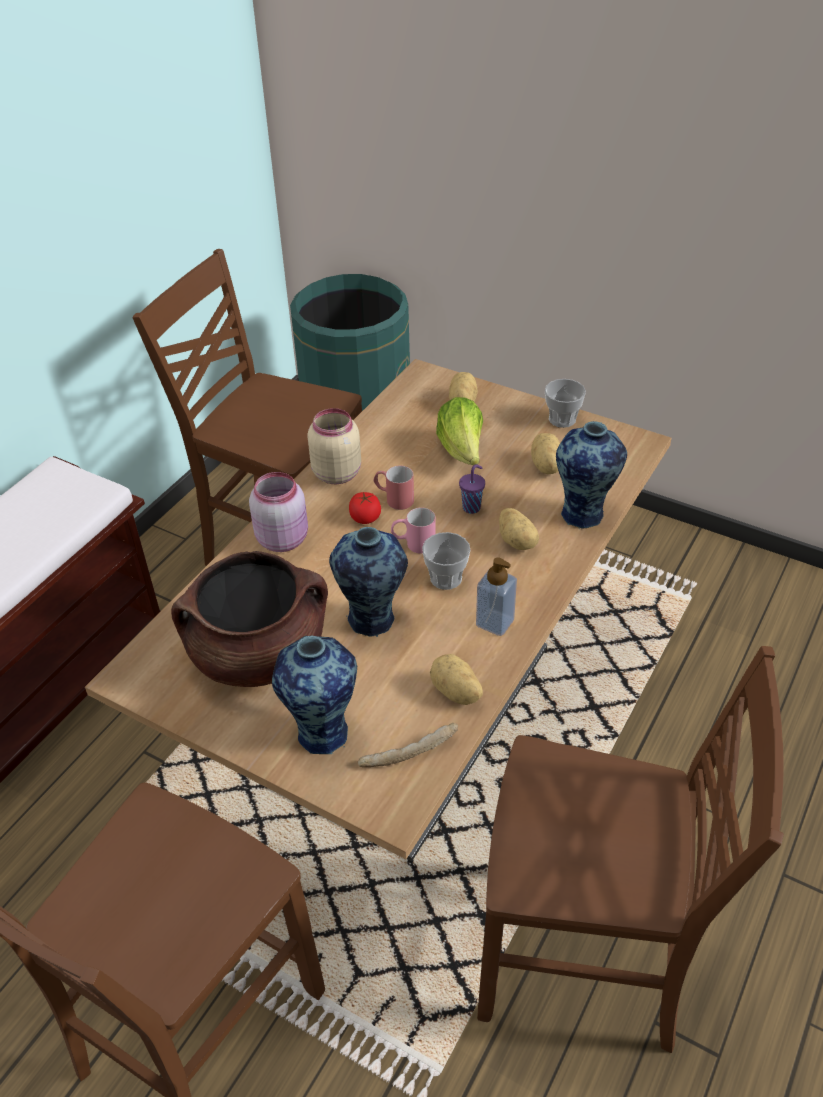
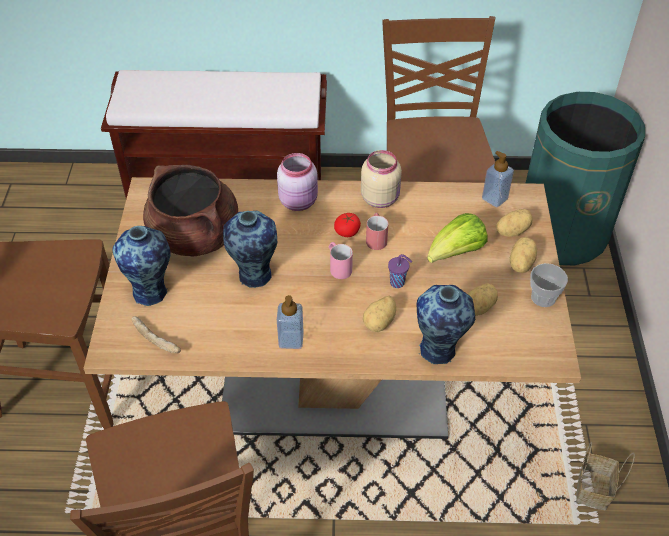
camera: 60 degrees right, 5 degrees up
(408, 396) = (494, 198): none -> soap dispenser
(446, 578) = (316, 297): cup -> none
(455, 693) = (216, 343): potato -> potato (520, 263)
(662, 570) = (593, 491): none -> basket

